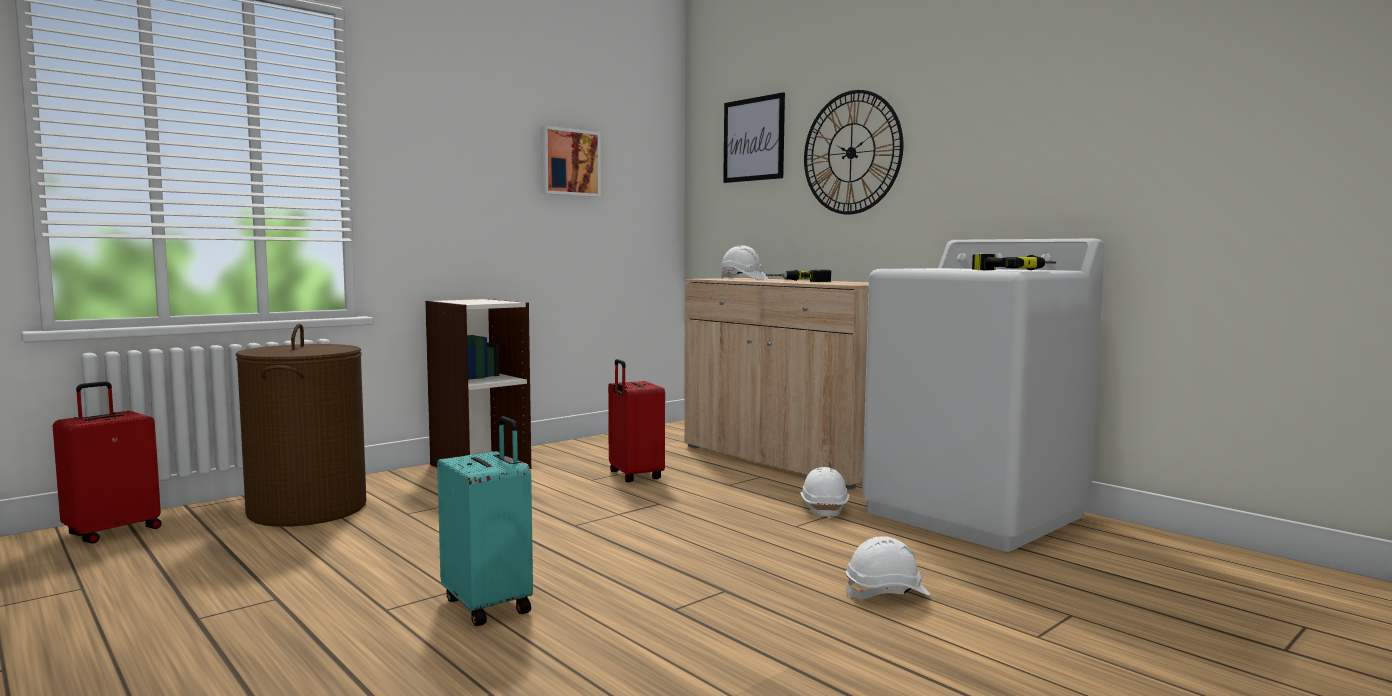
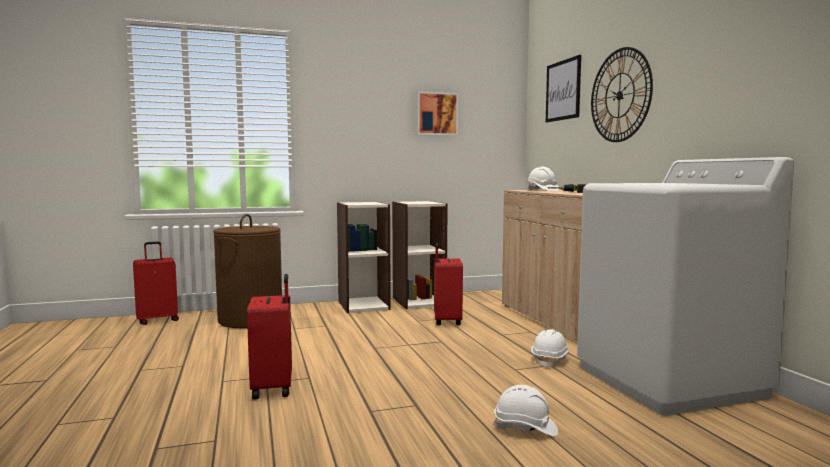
camera: 25 degrees right, 0 degrees up
(489, 604) = (274, 388): turquoise suitcase -> red suitcase
(560, 452) = (418, 301): none -> bookcase
(1014, 270) = (687, 184): power drill -> none

